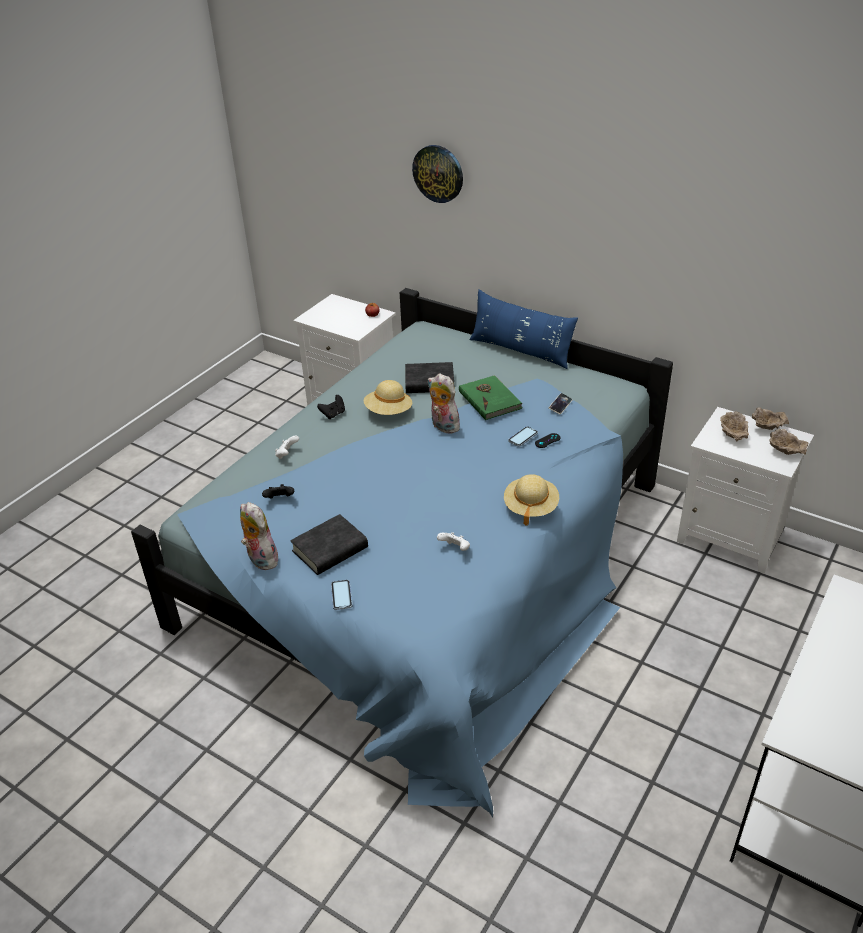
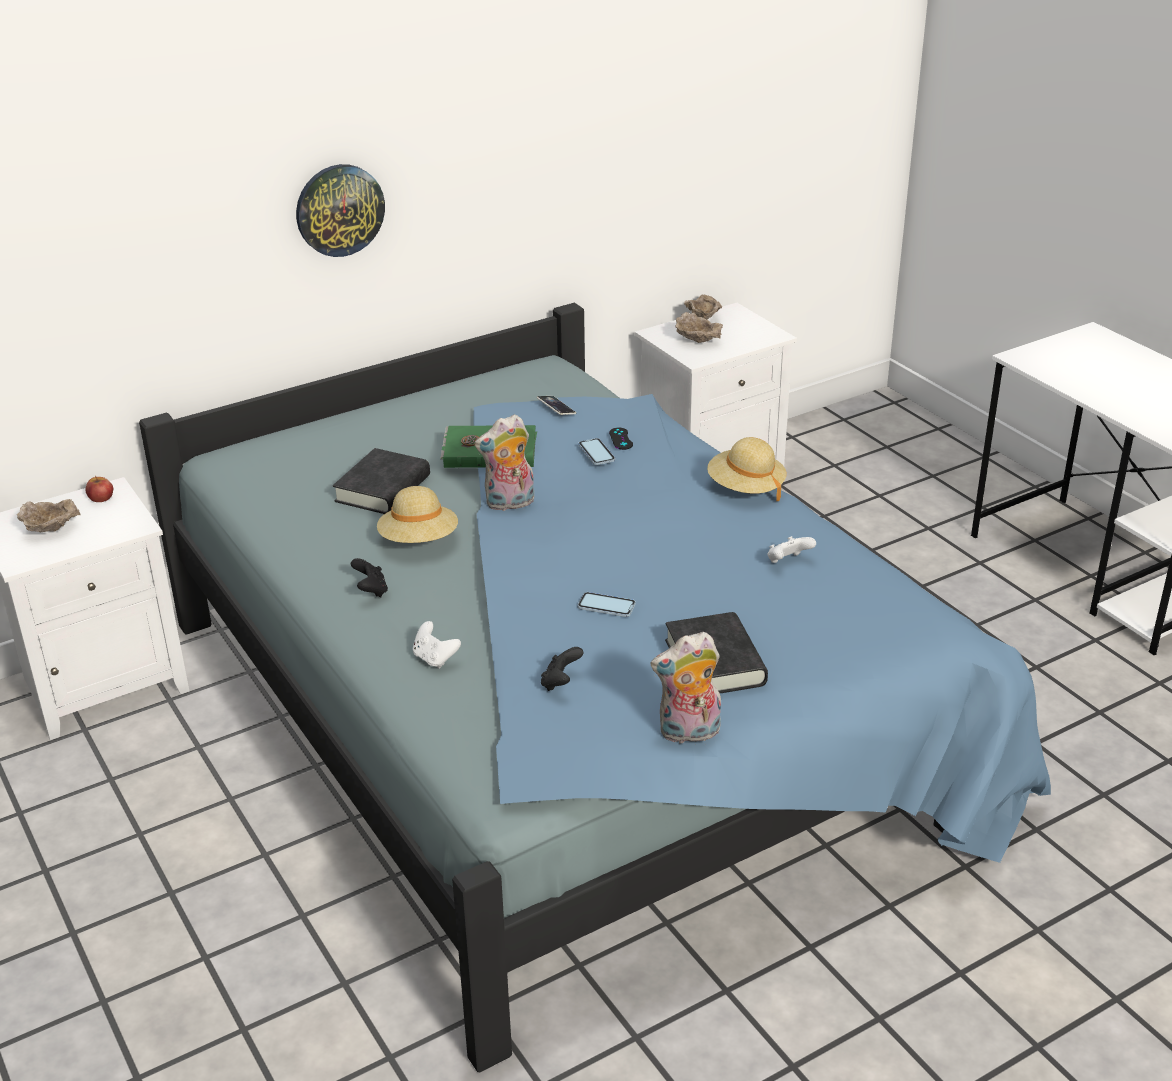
camera: 65 degrees left, 5 degrees down
(341, 595) = (820, 675): phone -> phone (606, 606)
(438, 173) = (169, 189): wall clock -> wall clock (339, 210)
(520, 351) = (385, 403): blue pillow -> none
(785, 453) = (754, 326): beige bowl -> beige bowl (52, 530)

